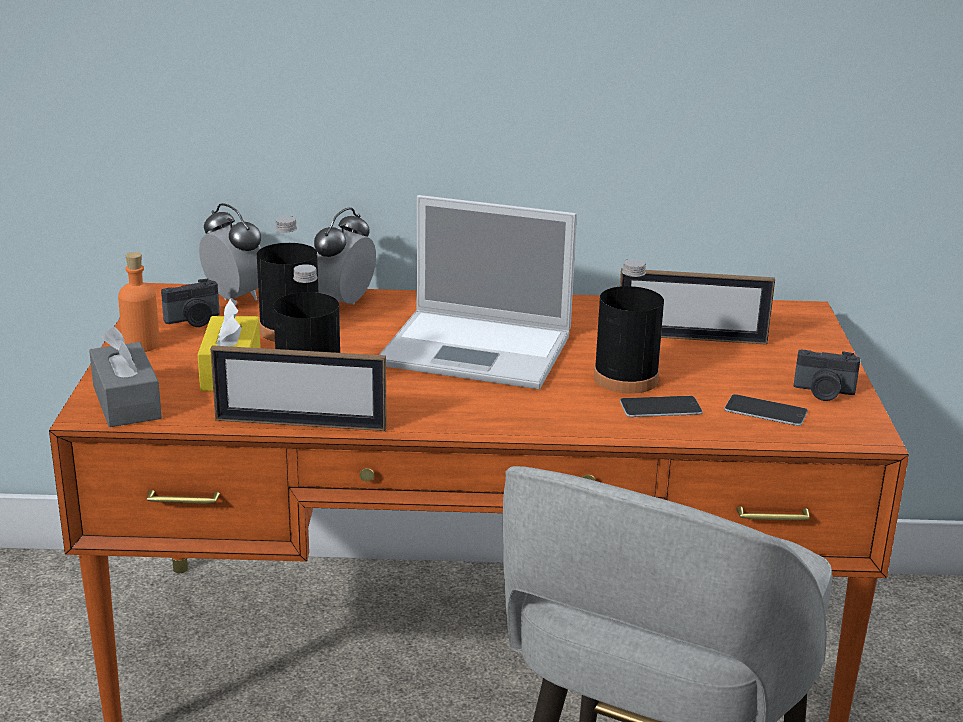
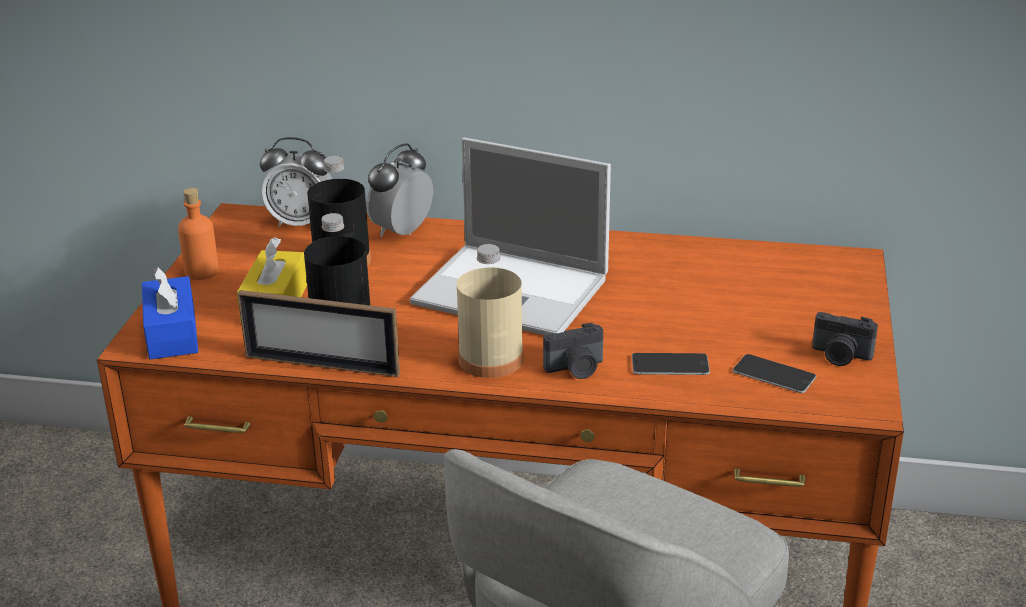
camera: 10 degrees right, 5 degrees up
(126, 402) = (172, 333): grey tissue box -> blue tissue box
(194, 321) = (256, 247): camera -> camera (576, 369)
(234, 297) = (301, 223): alarm clock -> alarm clock turned 135 degrees clockwise
(477, 411) = (490, 359): none -> beige bottle
(625, 378) = (646, 330): black bottle -> none
(691, 338) = (727, 287): picture frame -> none

